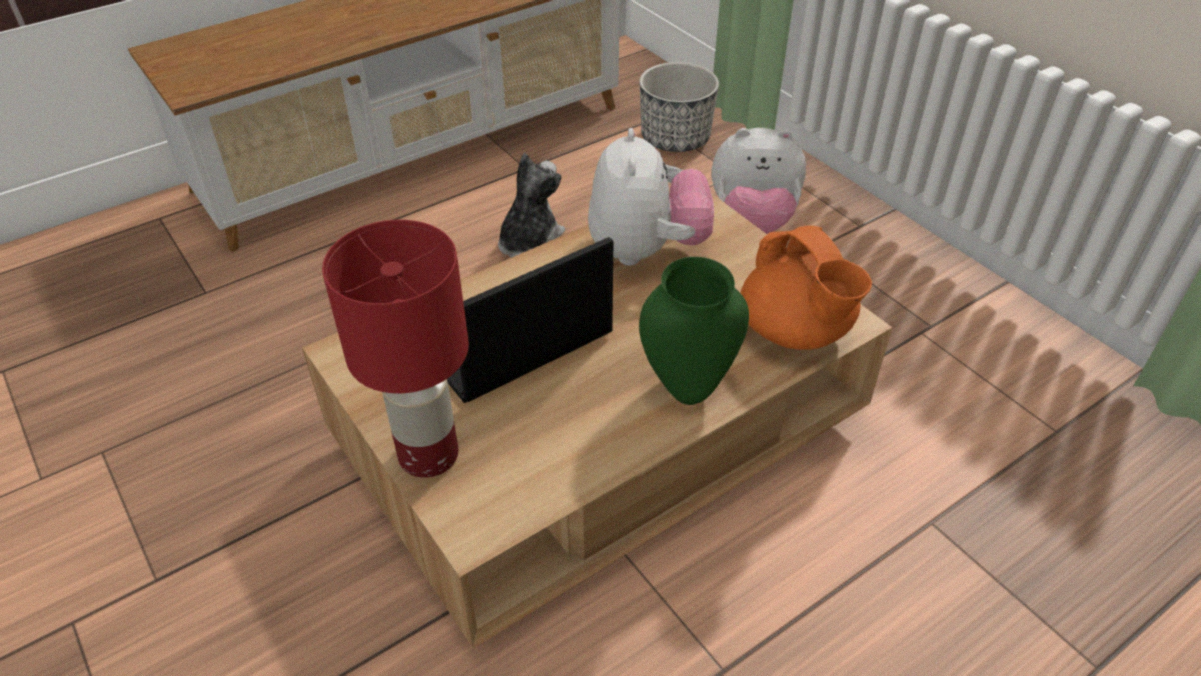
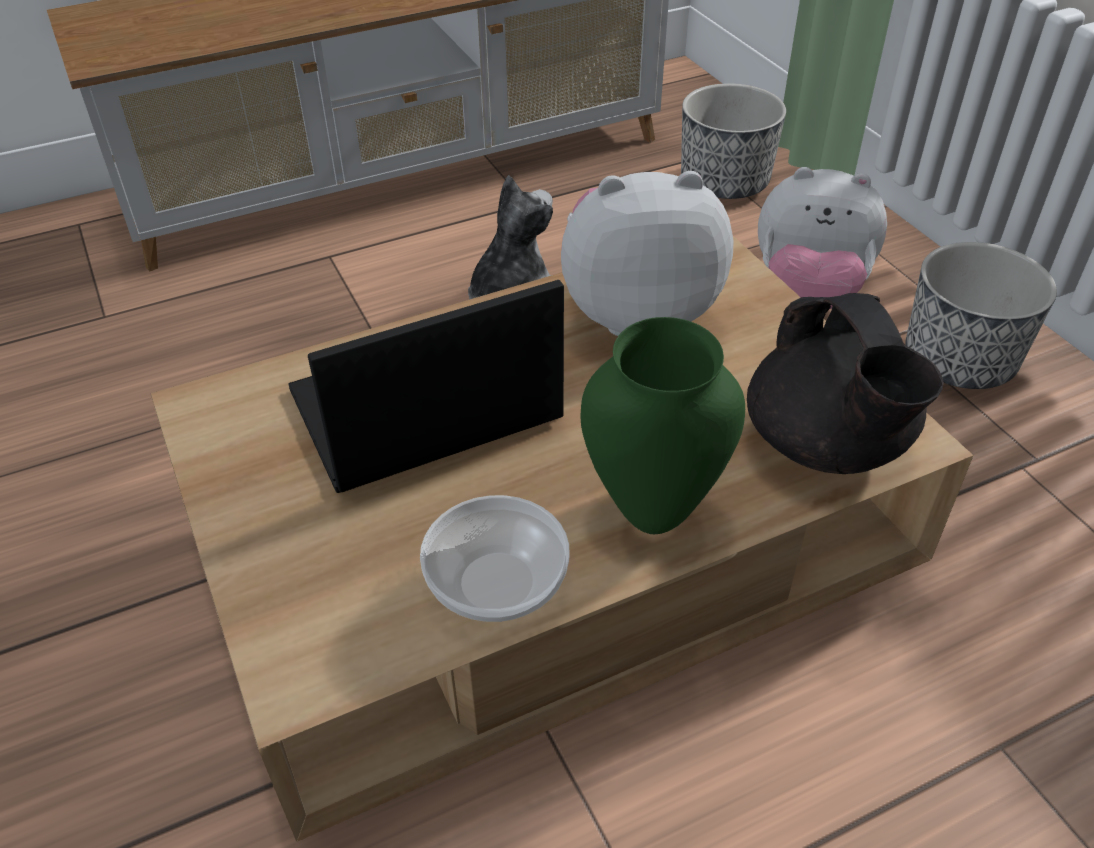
camera: 10 degrees right, 0 degrees up
(430, 455) = (270, 561): red table lamp -> none
(593, 451) = (496, 585): none -> bowl
(646, 250) = (637, 312): plush toy -> plush toy turned 105 degrees counterclockwise
(795, 331) = (827, 445): orange teapot -> black teapot
(867, 260) = (958, 360): none -> planter

